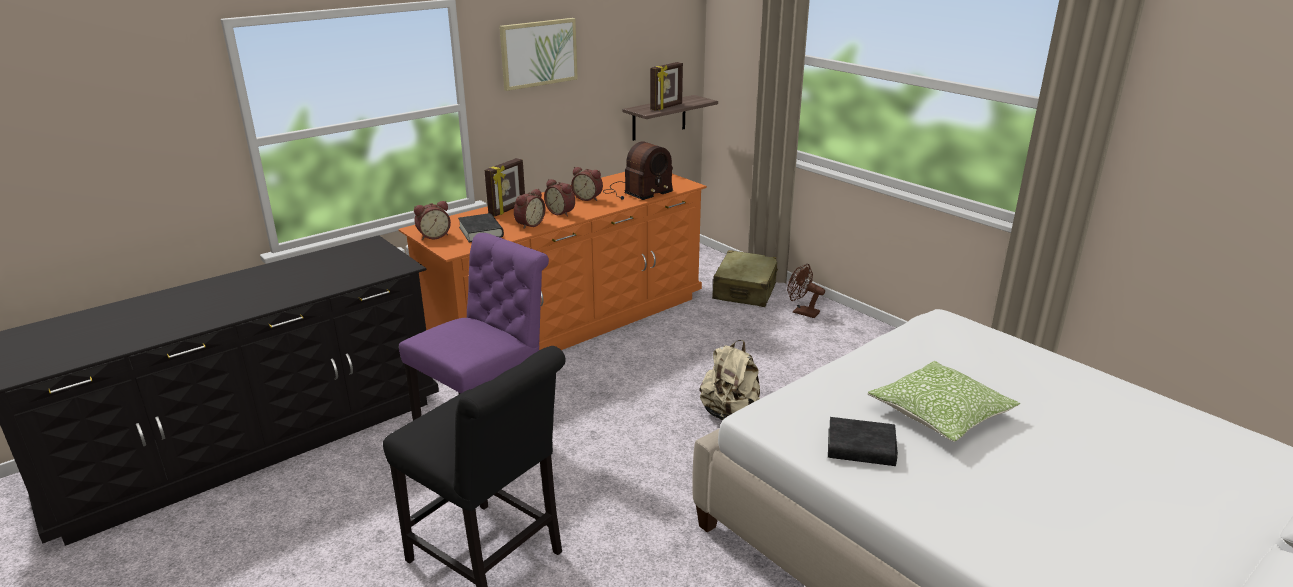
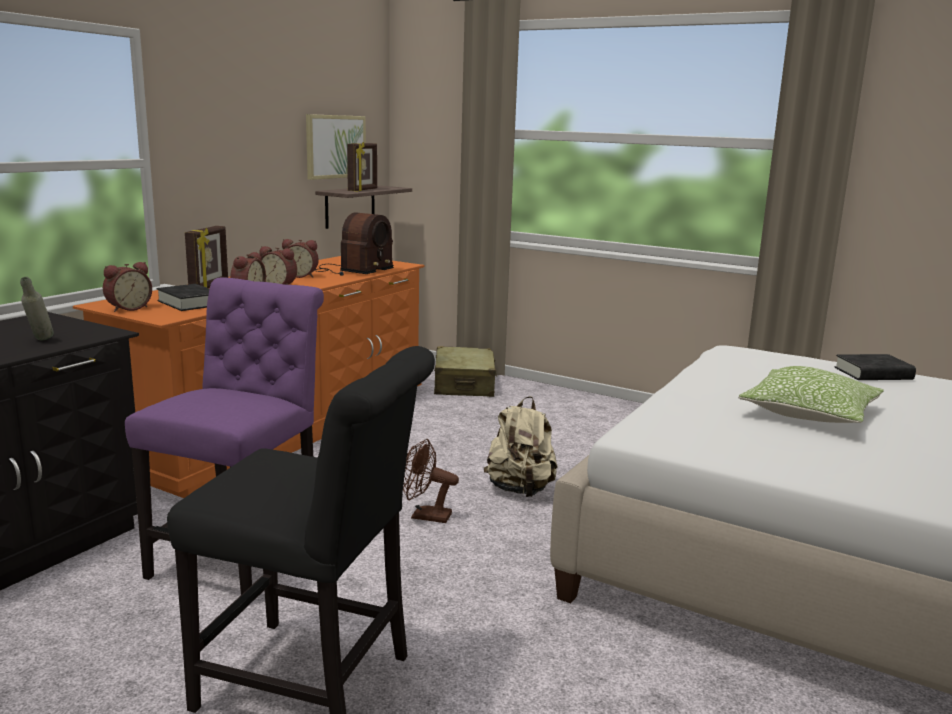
camera: 20 degrees left, 10 degrees down
(357, 272) = (40, 341): none -> grey bottle
(538, 53) = (230, 112): picture -> picture (335, 146)
(801, 312) = (533, 397): brown fan -> brown fan (424, 516)
(861, 448) = (765, 446): black book -> black book (873, 374)

